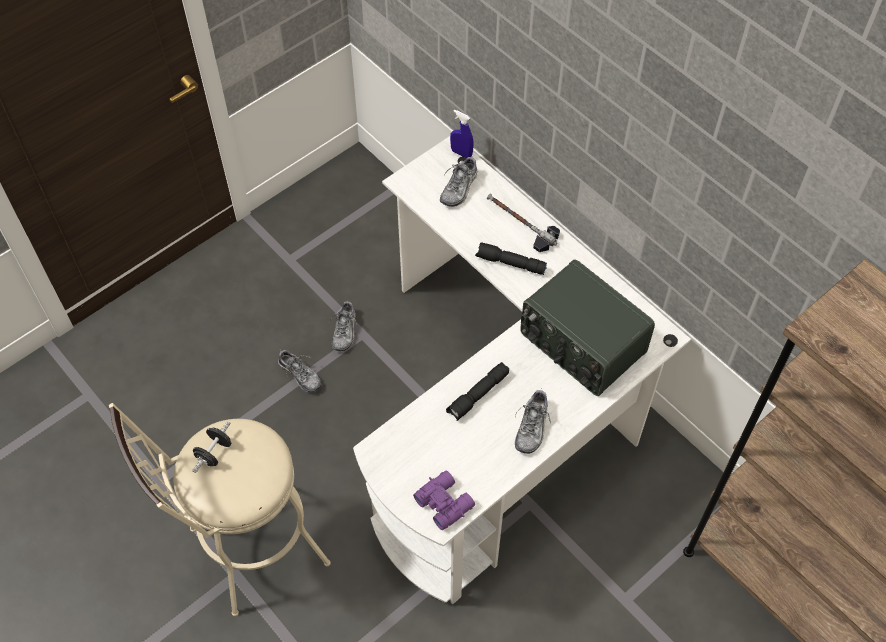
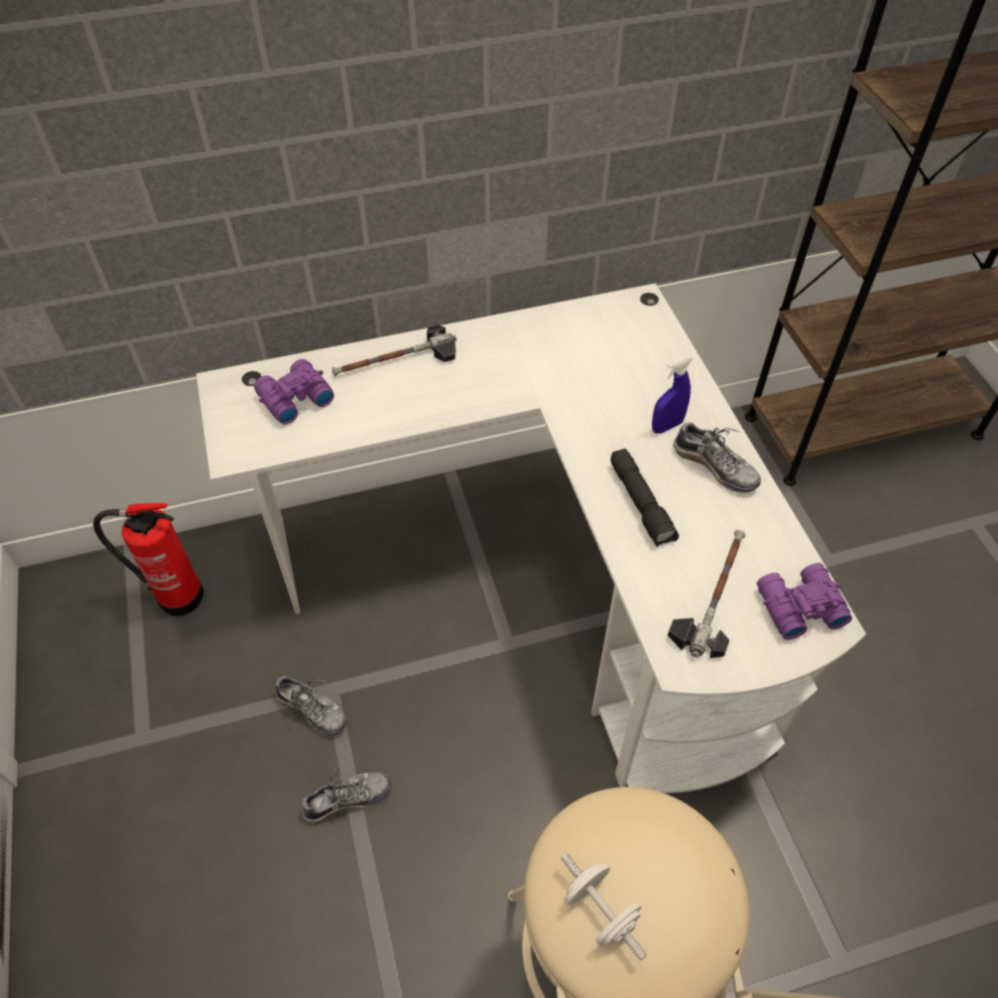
camera: 65 degrees left, 5 degrees down
(214, 453) = (600, 911): black dumbbell -> white dumbbell
(382, 225) = (176, 595): none -> fire extinguisher
(430, 454) = (714, 595): none -> hammer
(459, 188) = (293, 398): shoe -> purple binoculars
(461, 153) = (237, 375): blue spray bottle -> blue spray bottle (667, 426)
(510, 263) = (451, 394): black flashlight -> none
(581, 344) = (614, 374): radio -> none

